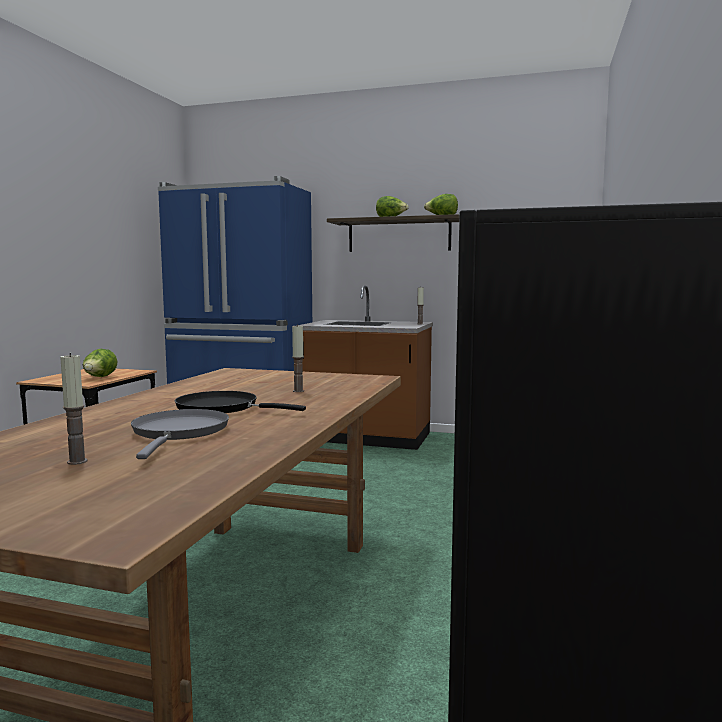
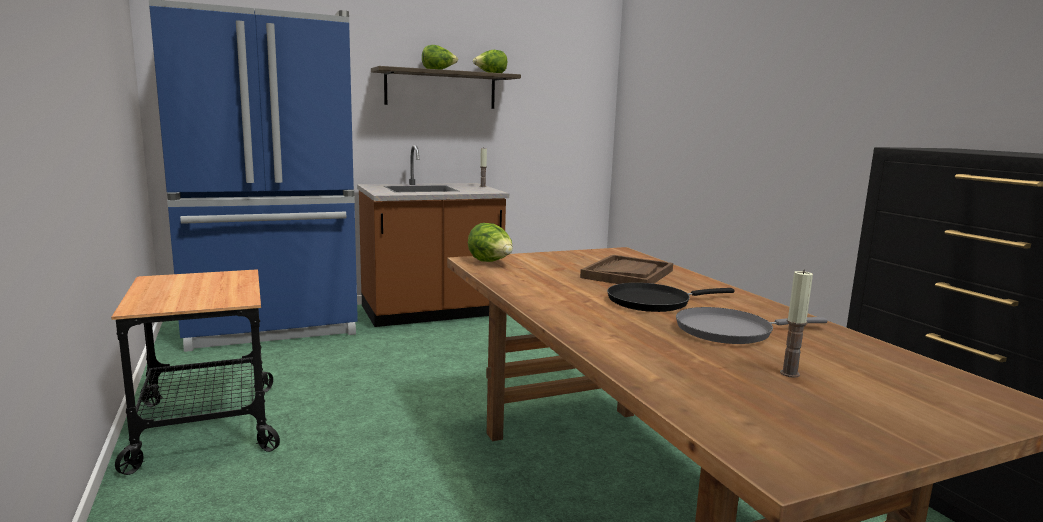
camera: 40 degrees left, 5 degrees up
(100, 377) = (222, 290): lettuce -> lettuce (491, 262)
(179, 432) = (729, 331): grey frying pan -> grey frying pan turned 60 degrees counterclockwise
(298, 391) = (627, 274): candle -> brown tray

